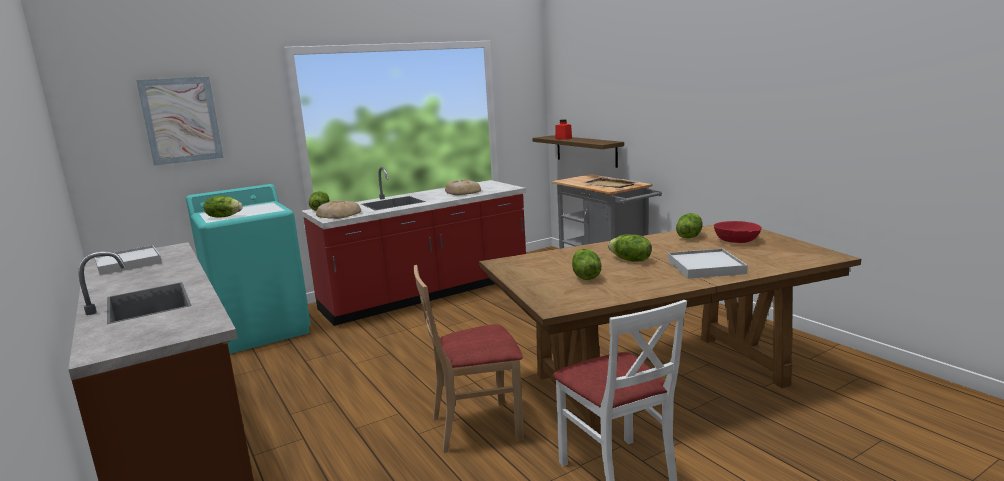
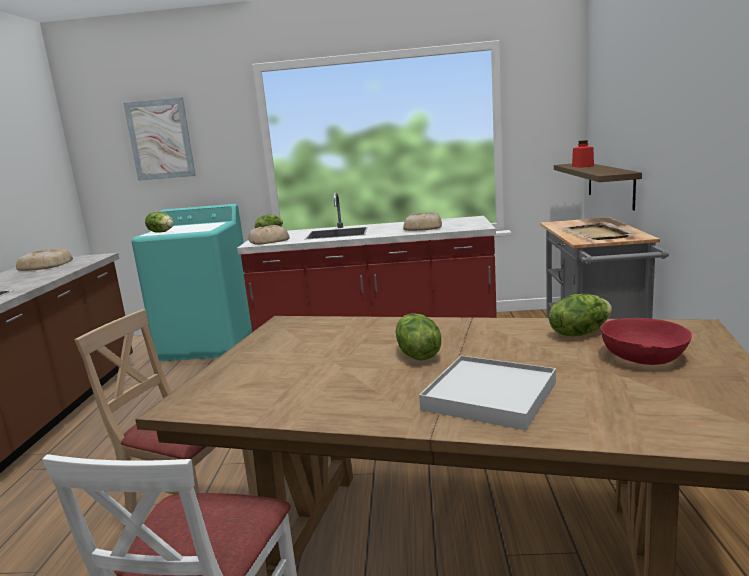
camera: 35 degrees right, 0 degrees up
(128, 263) = (44, 265): white tray -> bread
(585, 277) = (312, 367): lettuce -> none

